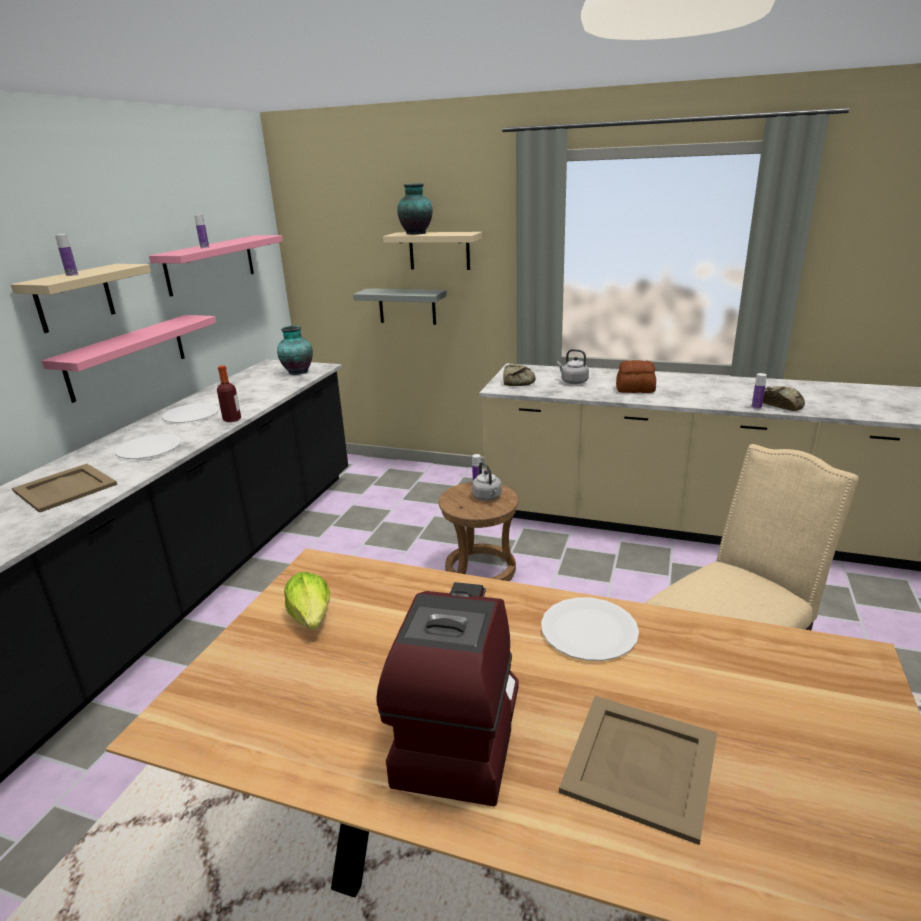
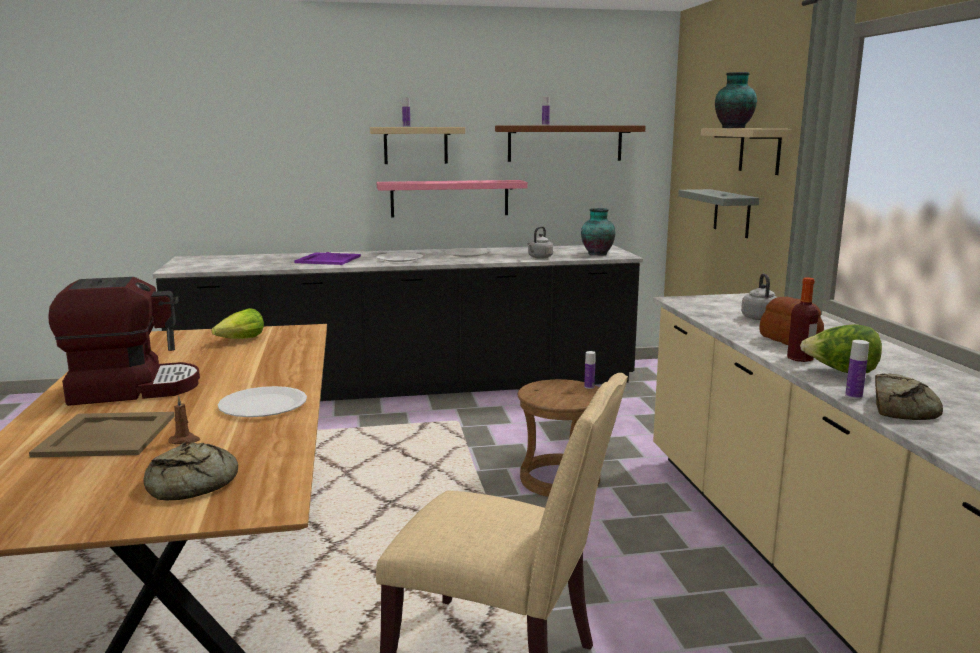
camera: 60 degrees right, 10 degrees down
(66, 487) = (328, 259): beige tray -> purple tray
(211, 264) = (565, 143): pink shelf -> brown shelf
(232, 419) = (472, 261): bottle -> bottle (800, 358)
(487, 497) = (569, 395): grey kettle -> grey kettle (539, 257)
(518, 381) = (715, 302): bread -> bread (192, 484)
(682, 697) = (184, 440): none -> brown candle
(709, 397) = (840, 372): none -> lettuce

